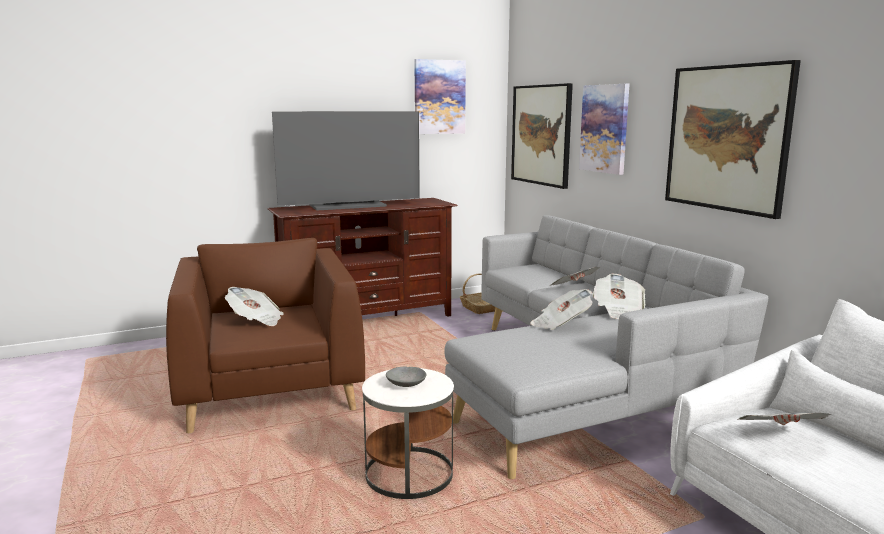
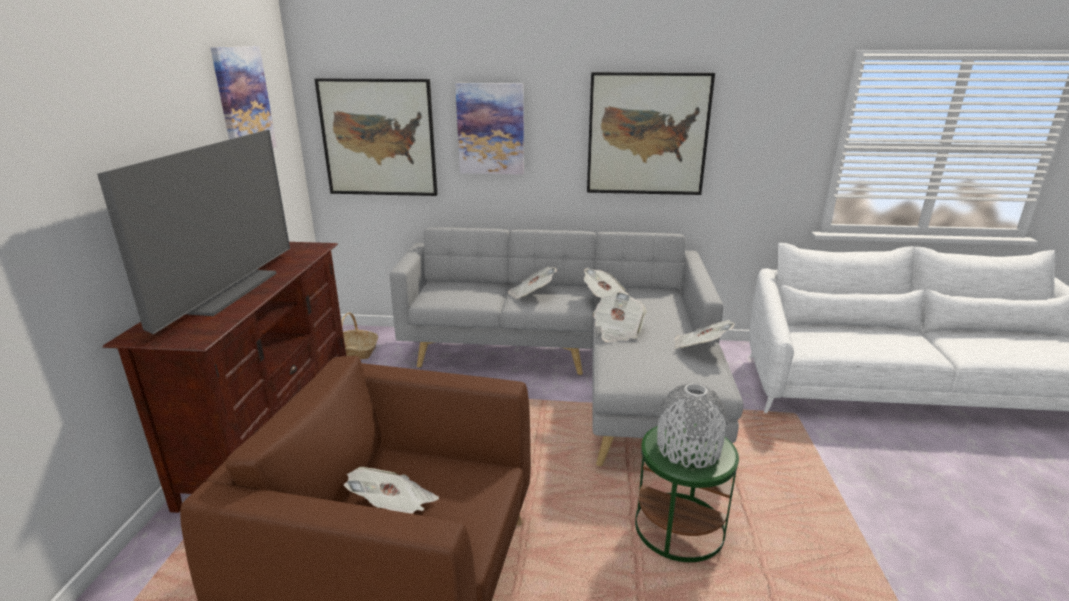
camera: 60 degrees left, 10 degrees up
(406, 383) = (688, 448): grey bowl -> grey vase
(409, 473) = (679, 527): white side table -> green side table
(778, 437) = (830, 342): newspaper -> newspaper (699, 348)

